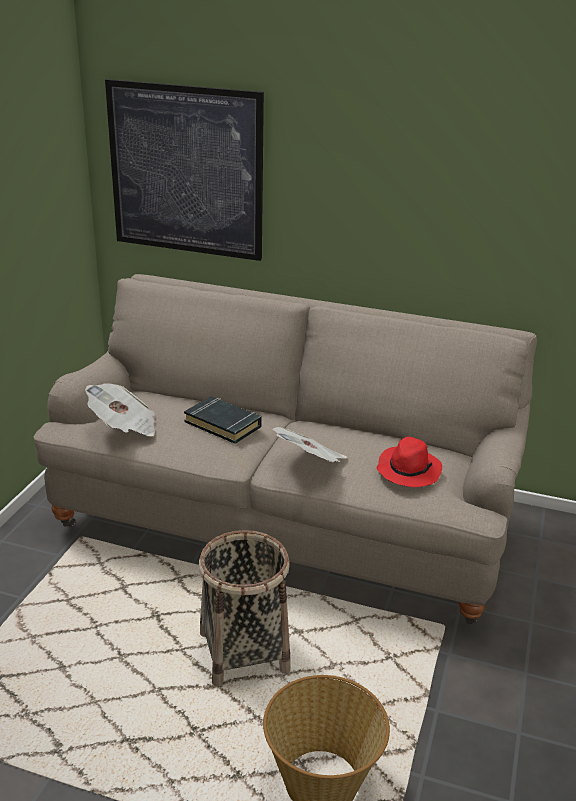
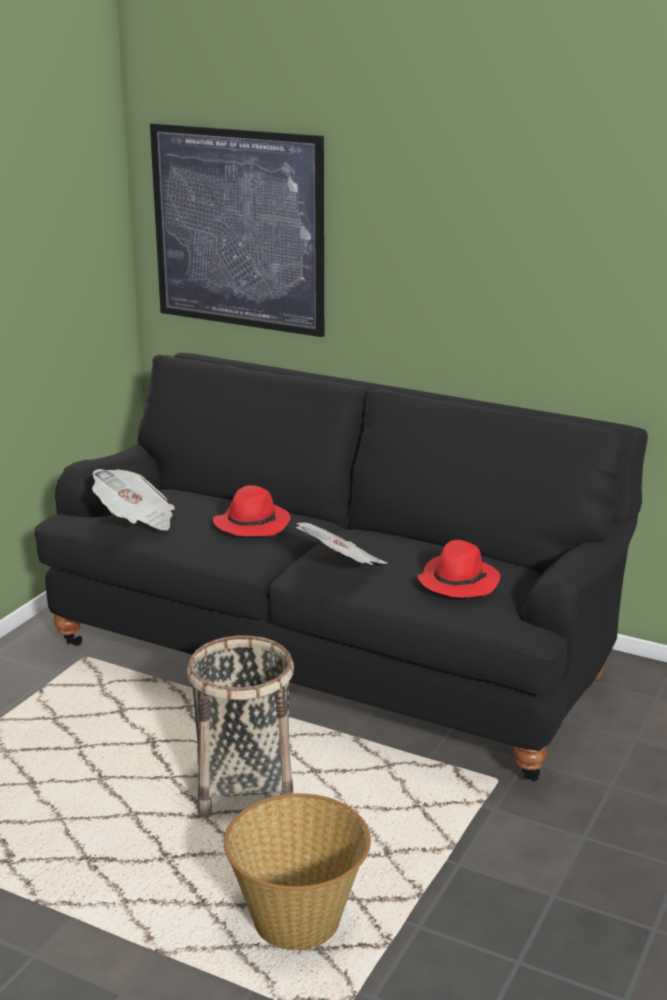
camera: 10 degrees right, 5 degrees down
(223, 424) = (252, 523): black book -> red hat
(284, 520) = (334, 655): beige sofa -> black sofa

